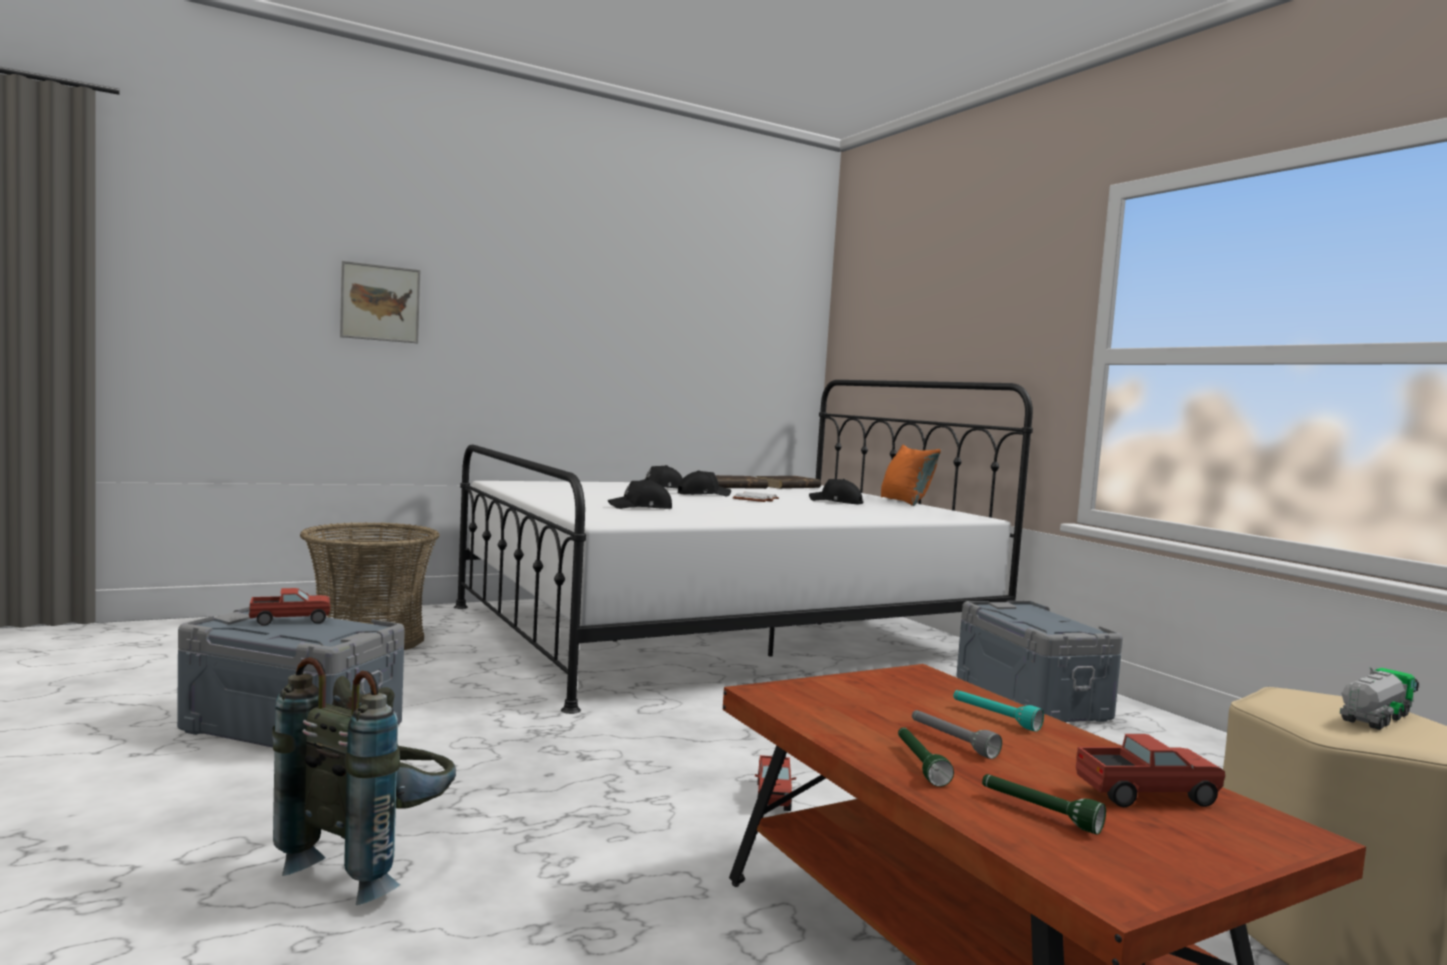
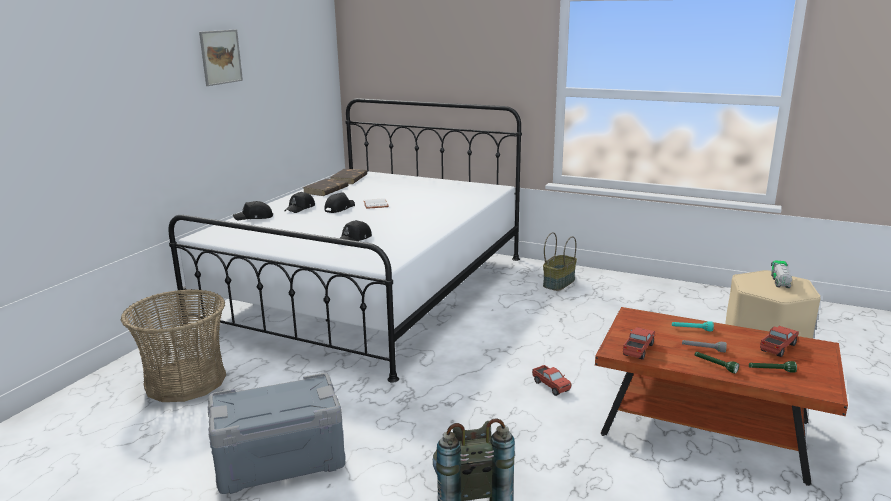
camera: 35 degrees left, 15 degrees up
(290, 621) = (258, 398): toy truck -> toy truck (638, 350)
(380, 303) = (81, 119): picture -> picture (220, 57)
(836, 502) = (412, 192): black cap -> black cap (254, 217)
(905, 502) = (437, 179): orange pillow -> none
(1031, 698) = (558, 283): grey storage box -> basket

